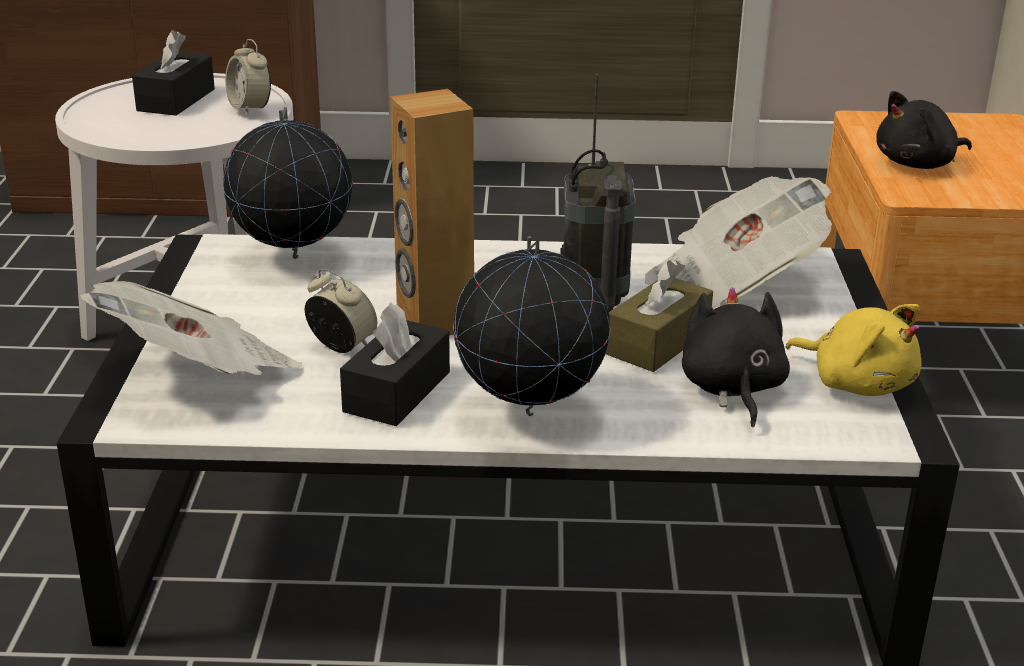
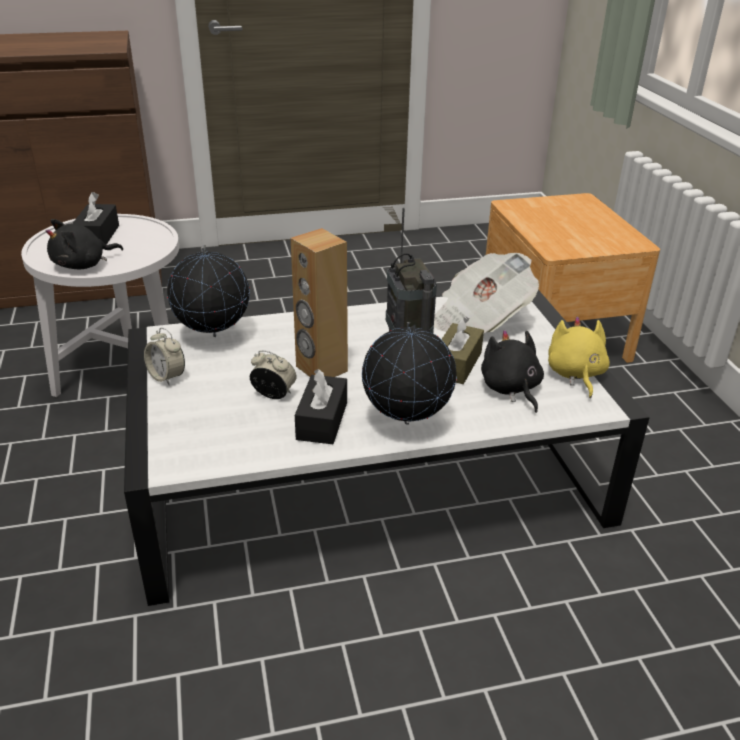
camera: 15 degrees left, 5 degrees up
(200, 376) = (195, 428): newspaper -> none
(250, 108) = (151, 238): alarm clock -> alarm clock (167, 377)
(857, 383) = (575, 374): yellow plush toy -> yellow plush toy turned 120 degrees counterclockwise
(918, 164) = (552, 231): black plush toy -> black plush toy (83, 265)

